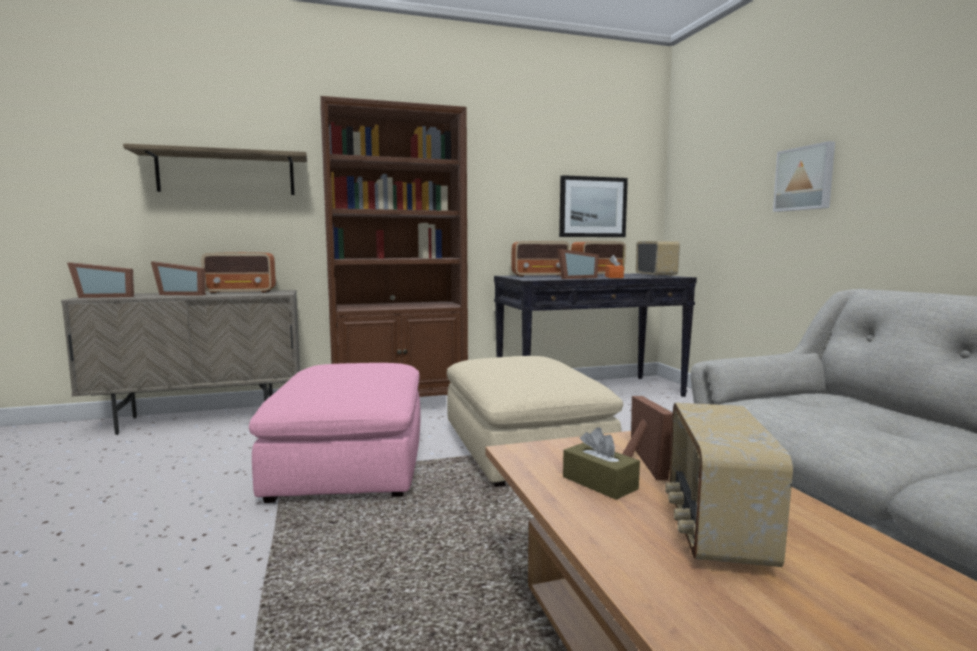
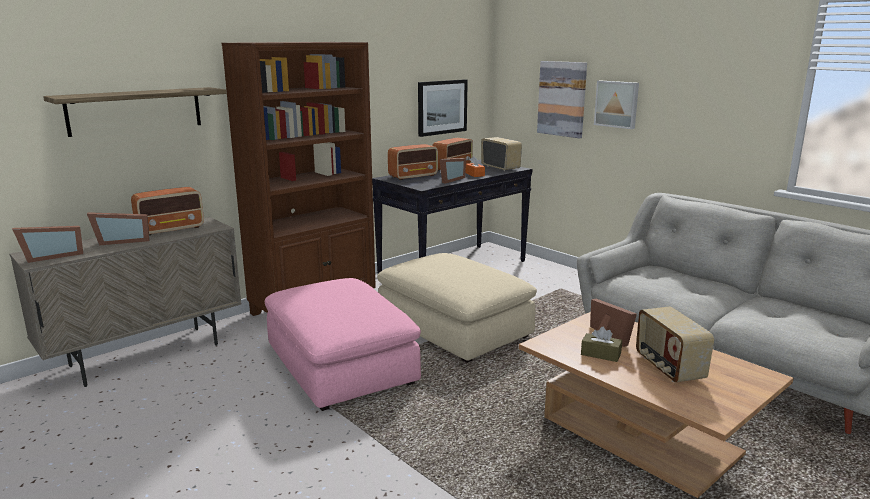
camera: 25 degrees left, 10 degrees up
(737, 187) = (562, 99): none -> picture

